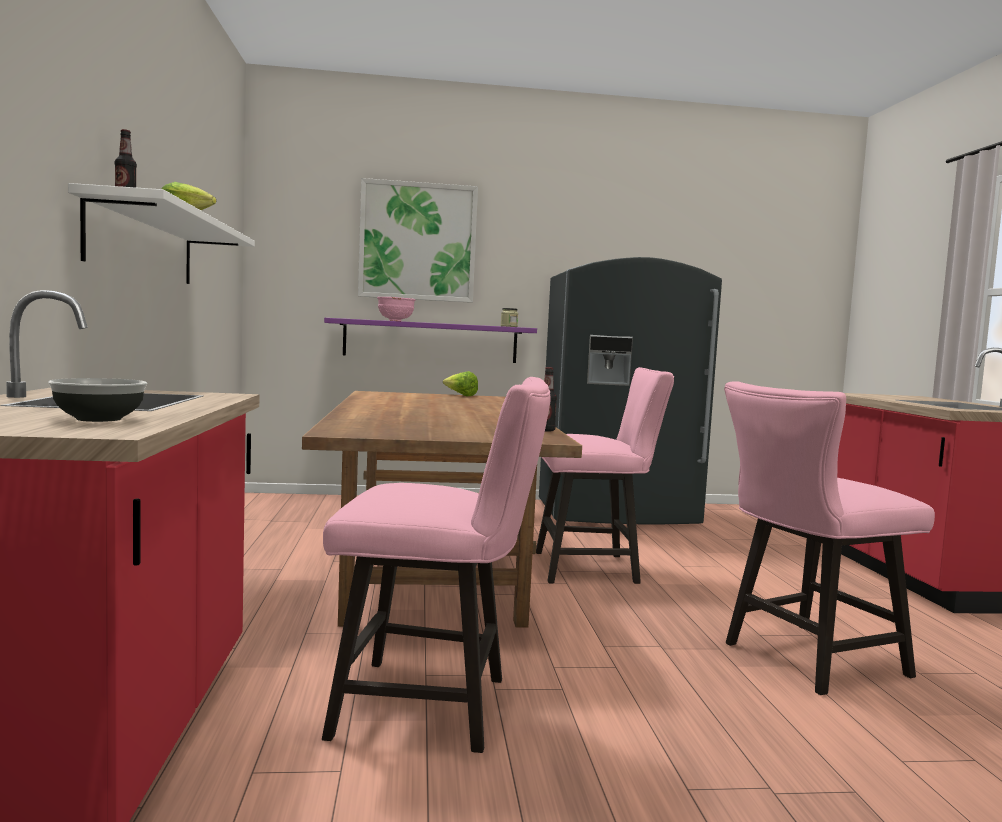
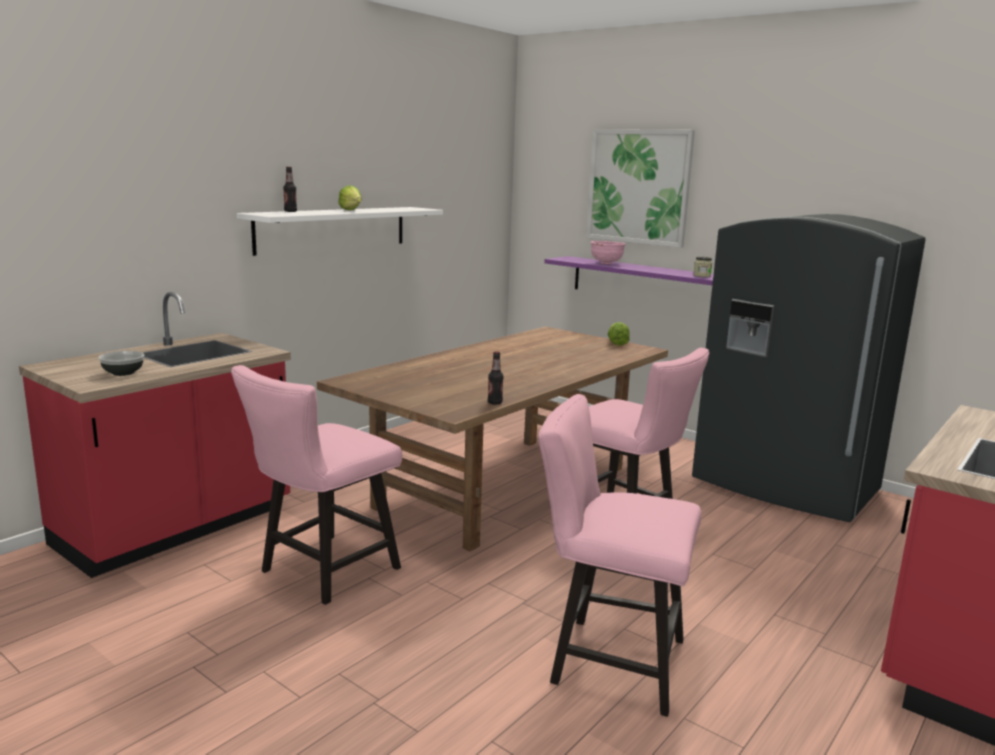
camera: 45 degrees right, 10 degrees up
(436, 707) = (322, 572): pink chair -> pink chair turned 75 degrees clockwise

